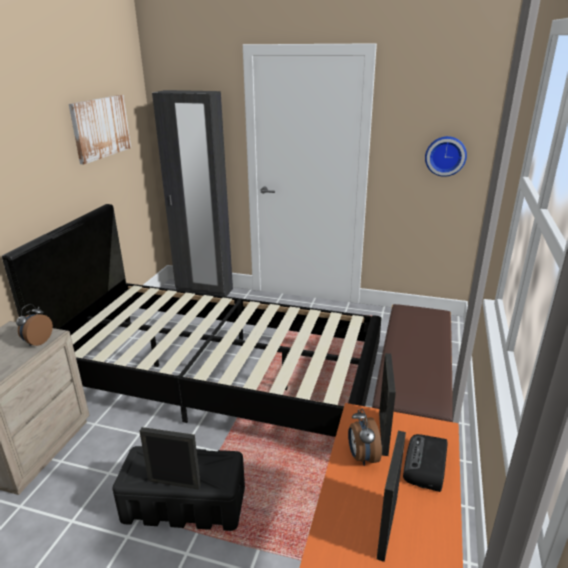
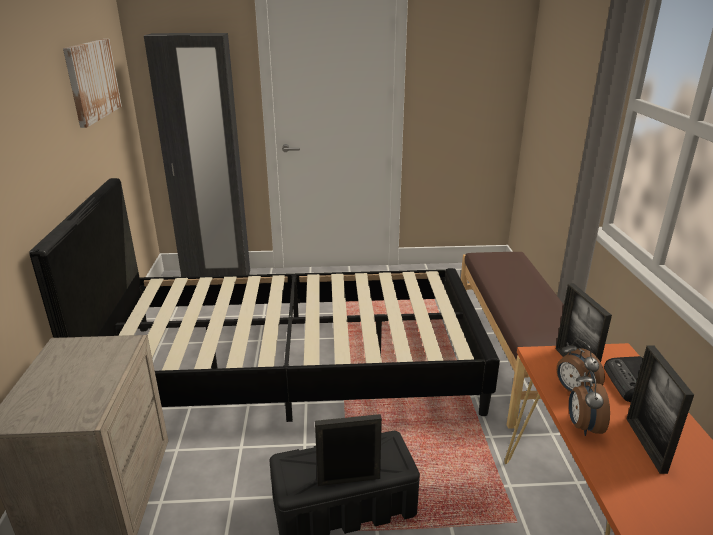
camera: 20 degrees left, 0 degrees up
(37, 342) = (115, 354): alarm clock -> alarm clock (582, 426)
(445, 155) = (483, 95): wall clock -> none

